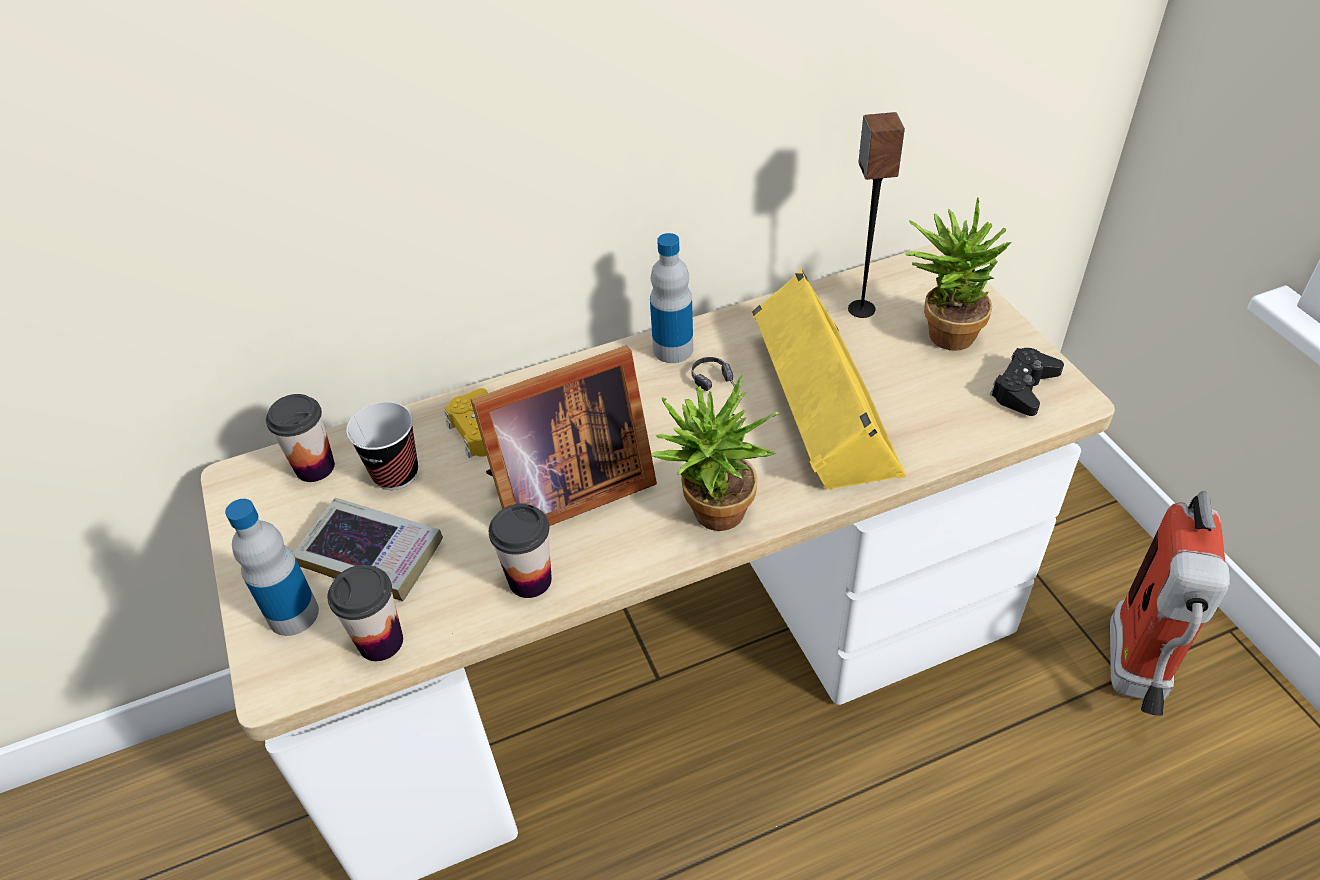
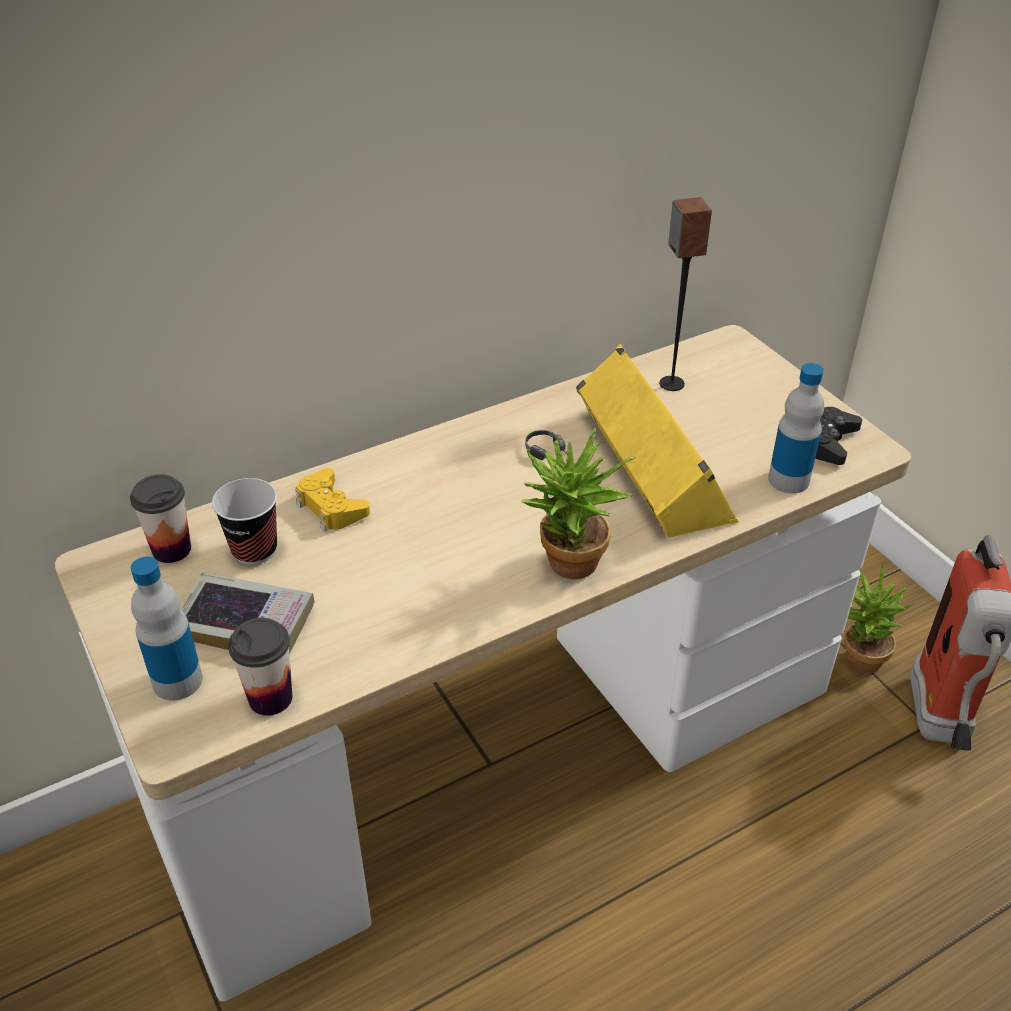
camera: 10 degrees left, 5 degrees down
(530, 580) = (406, 633): cup -> none
(565, 489) = (424, 553): picture frame -> none
(673, 349) = (503, 426): bottle -> bottle (788, 480)
(942, 332) = (748, 399): potted plant -> potted plant (856, 657)

